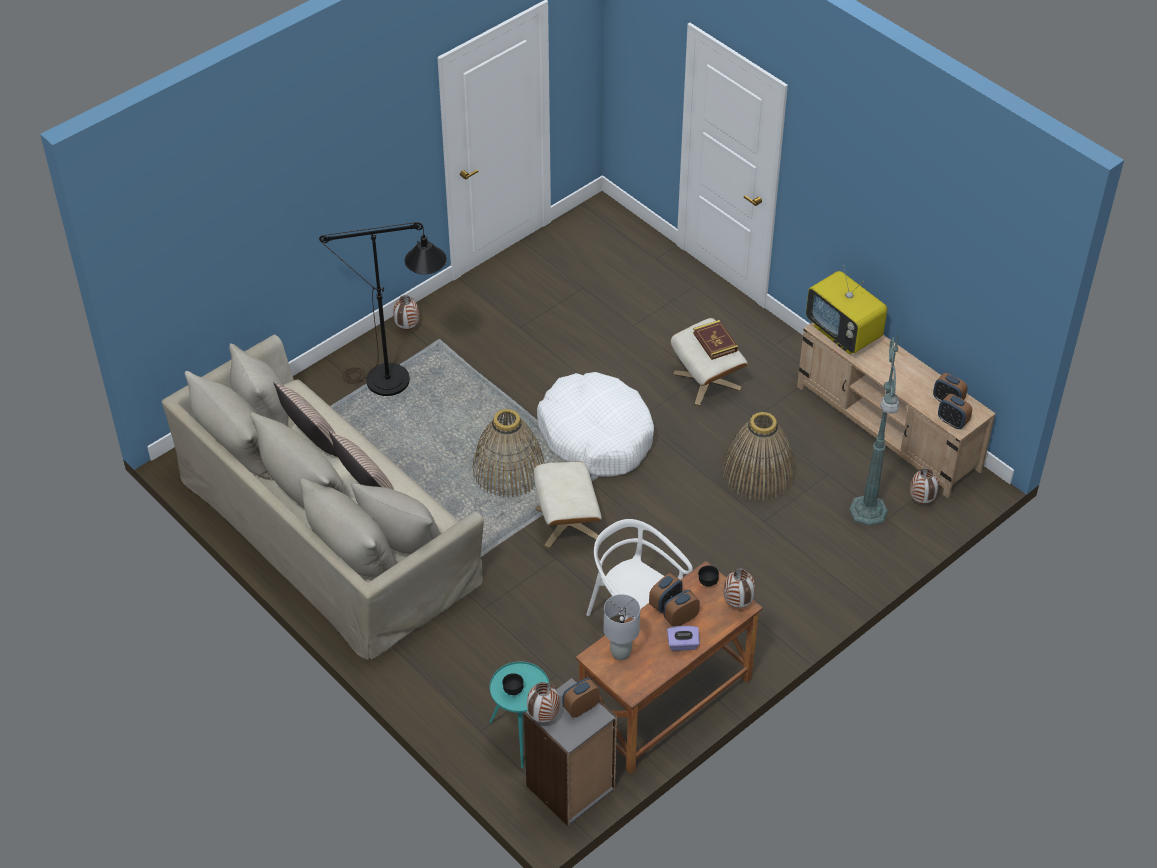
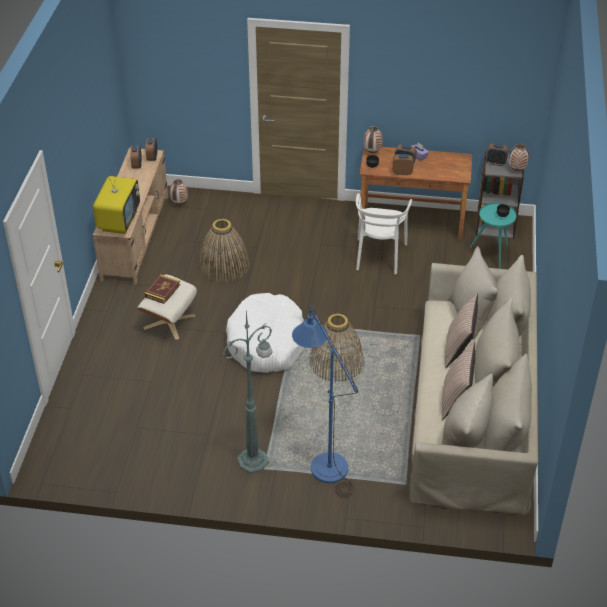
camera: 130 degrees left, 5 degrees down
(400, 382) = (324, 461): black floor lamp -> blue floor lamp
(407, 327) = (270, 494): vase -> none
(566, 523) = (346, 316): beige ottoman -> none
(620, 653) = (449, 171): grey table lamp -> none
(868, 513) = (209, 216): green floor lamp -> green floor lamp (254, 460)

